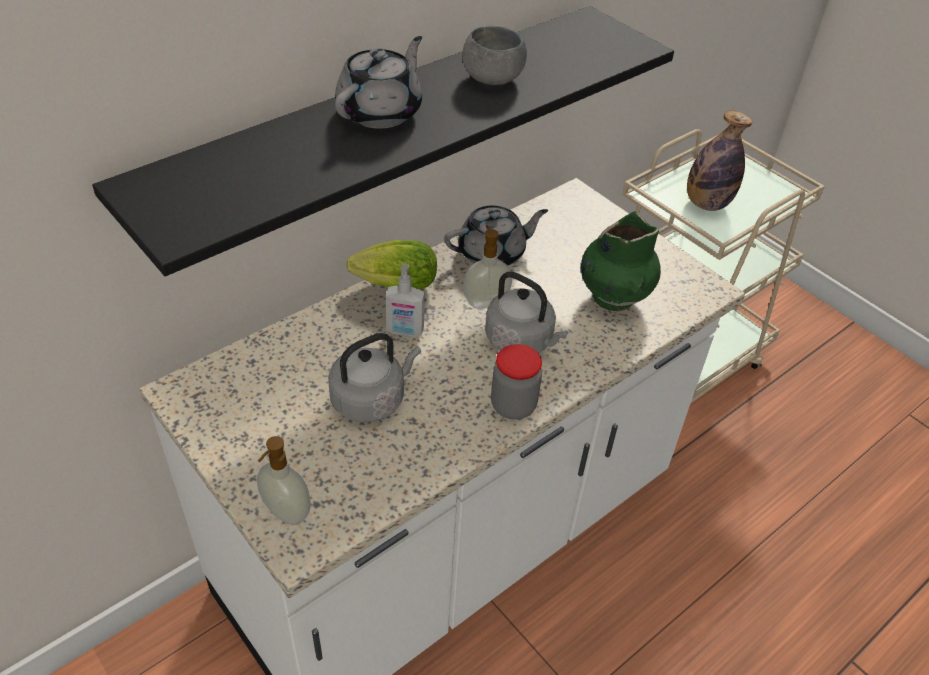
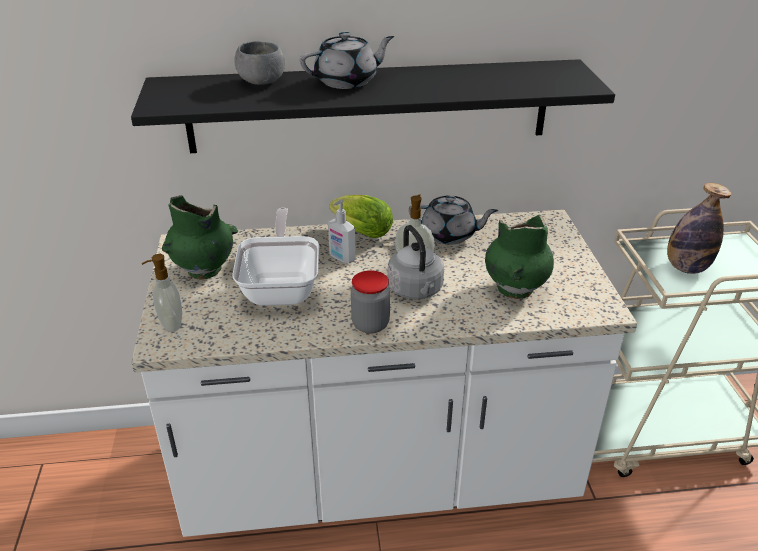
camera: 35 degrees right, 10 degrees down
(254, 416) = (205, 270): none -> green vase
(371, 399) = (282, 286): grey kettle -> frying pan
(493, 79) = (446, 81): grey bowl -> grey bowl (261, 82)

